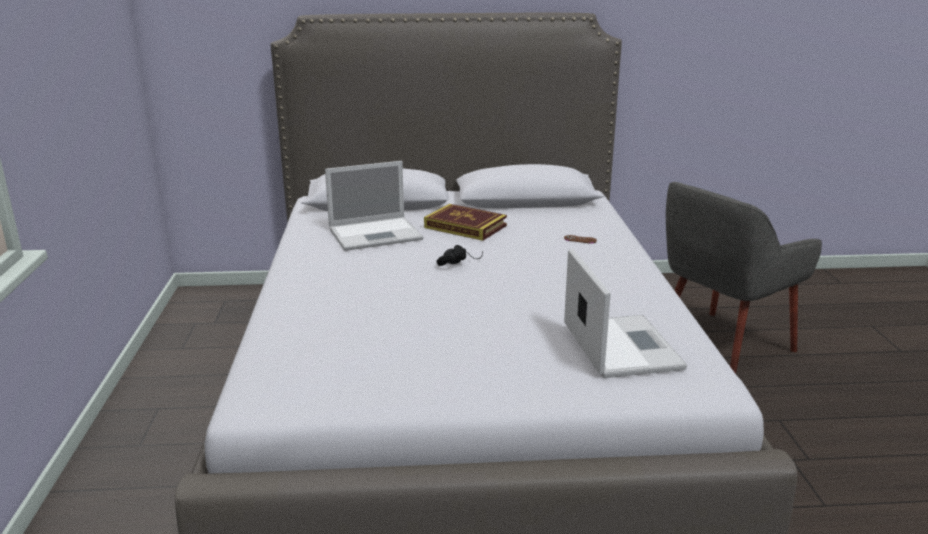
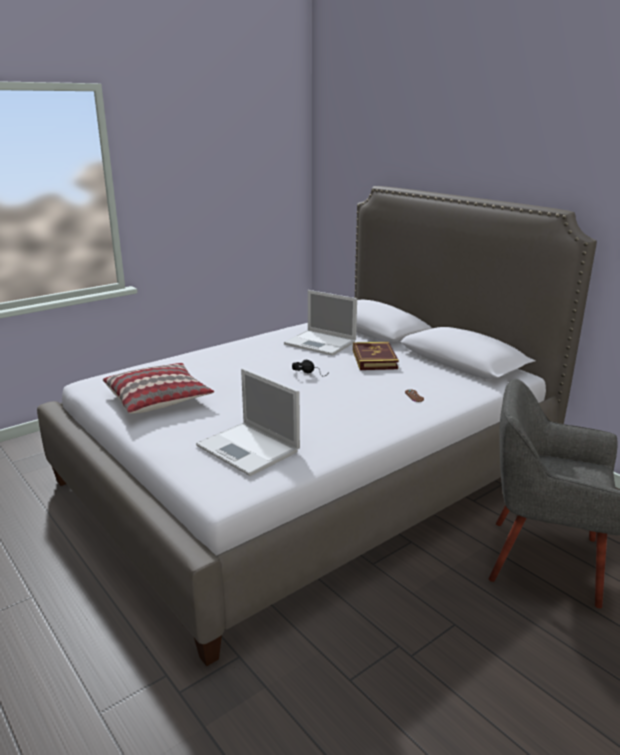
camera: 55 degrees right, 0 degrees up
(401, 364) = (158, 399): none -> pillow
(620, 345) = (249, 449): laptop -> laptop turned 90 degrees clockwise

